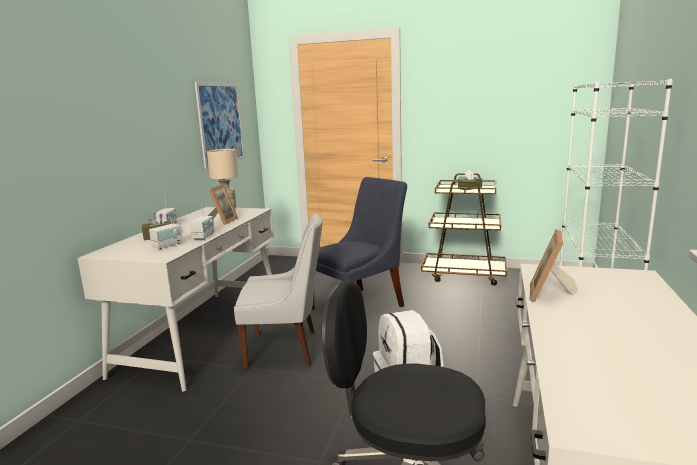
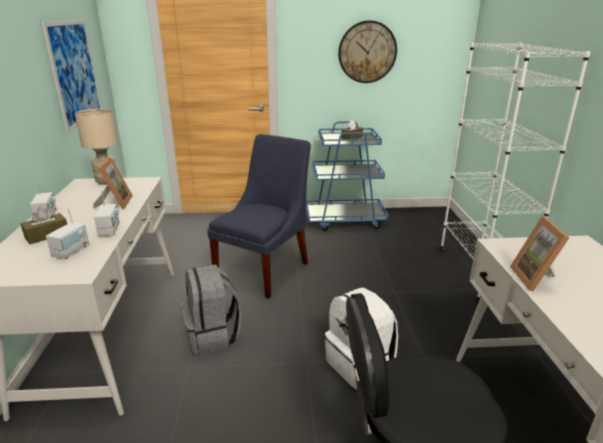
camera: 20 degrees left, 10 degrees up
(285, 349) = (213, 335): white chair -> grey backpack
(464, 275) = (345, 220): brown cart -> blue cart
(490, 105) = (367, 52): none -> wall clock

